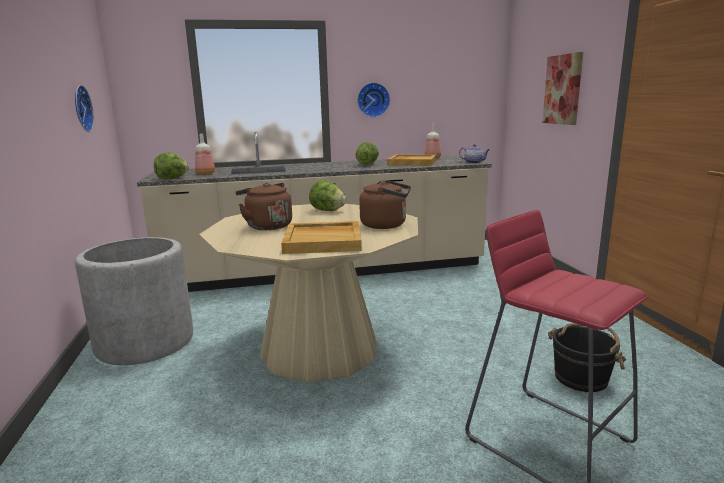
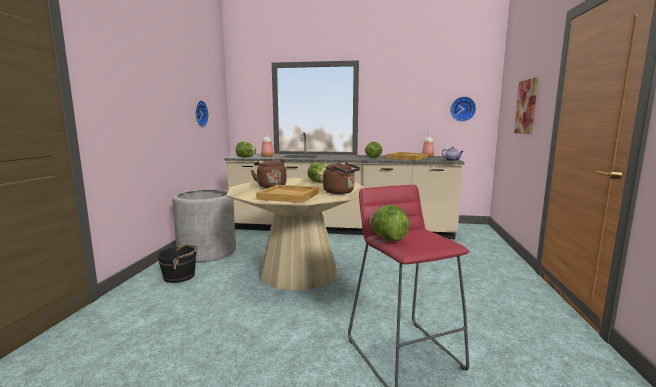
camera: 20 degrees right, 5 degrees down
(373, 100) = (389, 113): wall clock -> wall clock (462, 109)
(545, 294) = (387, 239): none -> lettuce
(581, 378) = (467, 323): black bucket -> black bucket (180, 276)

